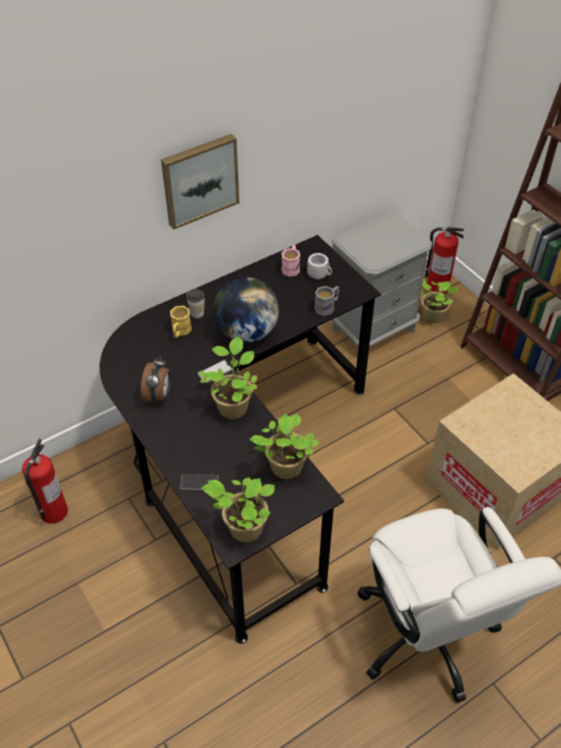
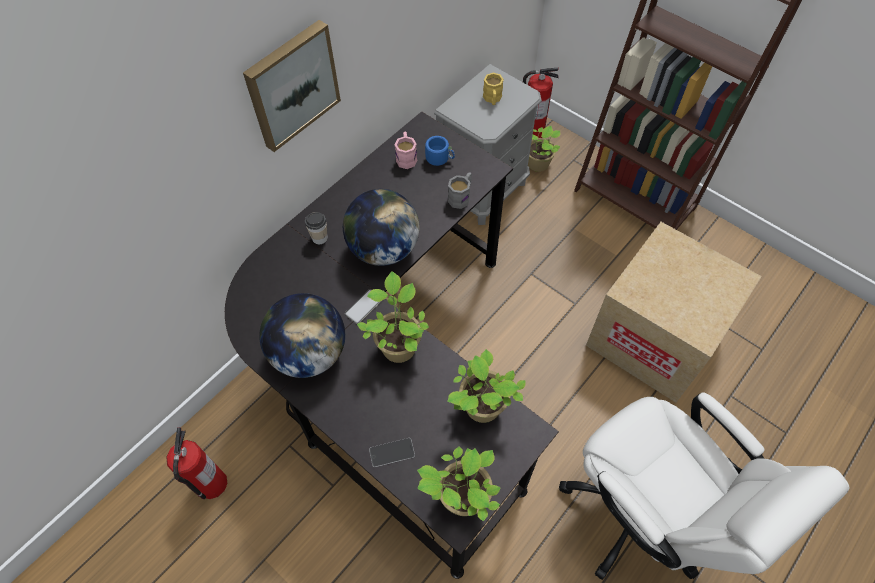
camera: 15 degrees left, 10 degrees up
(159, 396) = (309, 353): alarm clock -> globe
(180, 331) = (308, 265): yellow mug -> yellow mug (492, 99)
(320, 273) = (440, 158): grey mug -> blue mug

